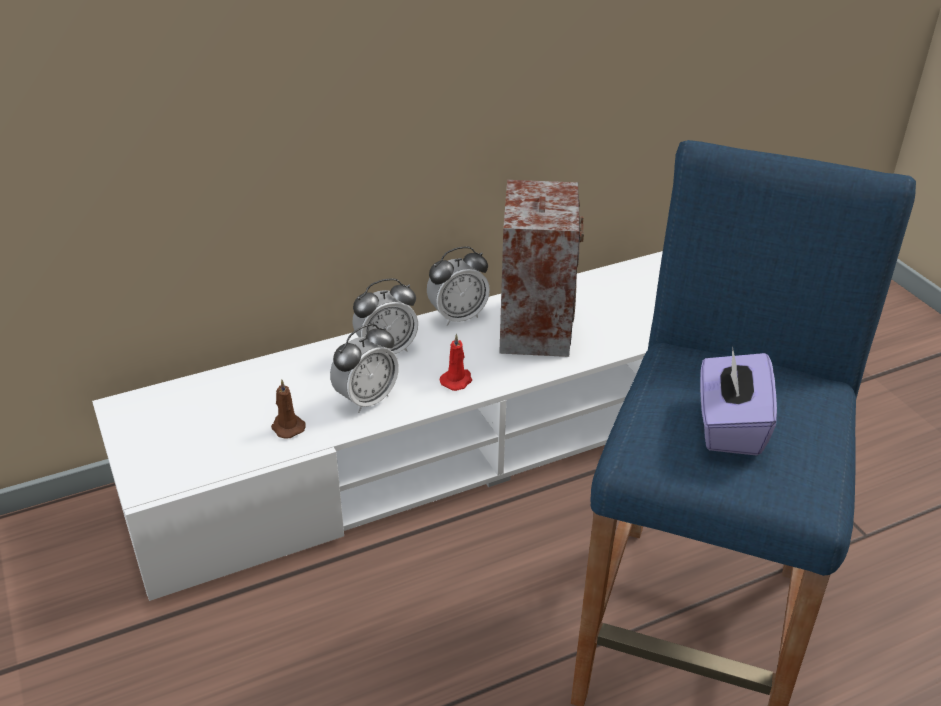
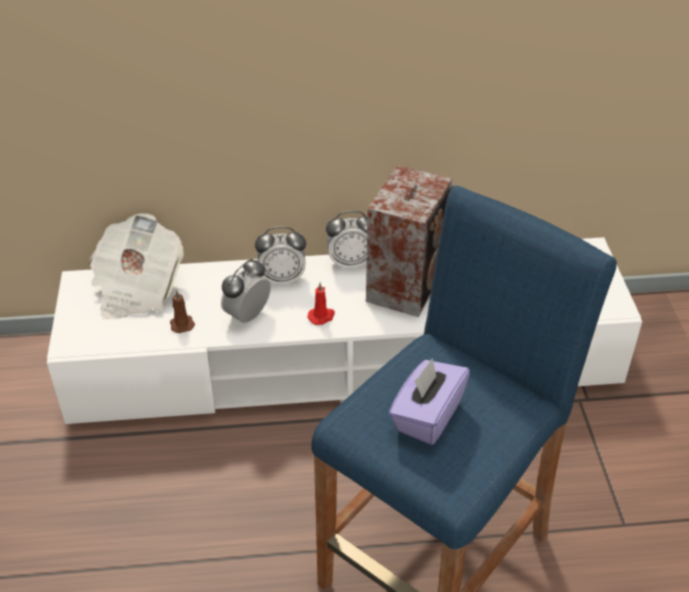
camera: 20 degrees right, 5 degrees up
(206, 399) = (137, 288): none -> newspaper
(366, 399) = (247, 315): alarm clock -> alarm clock turned 150 degrees clockwise

